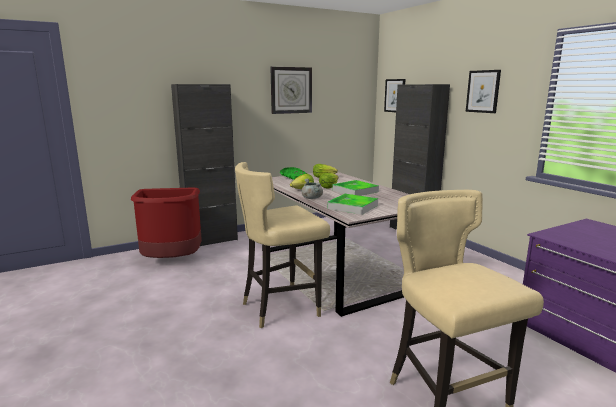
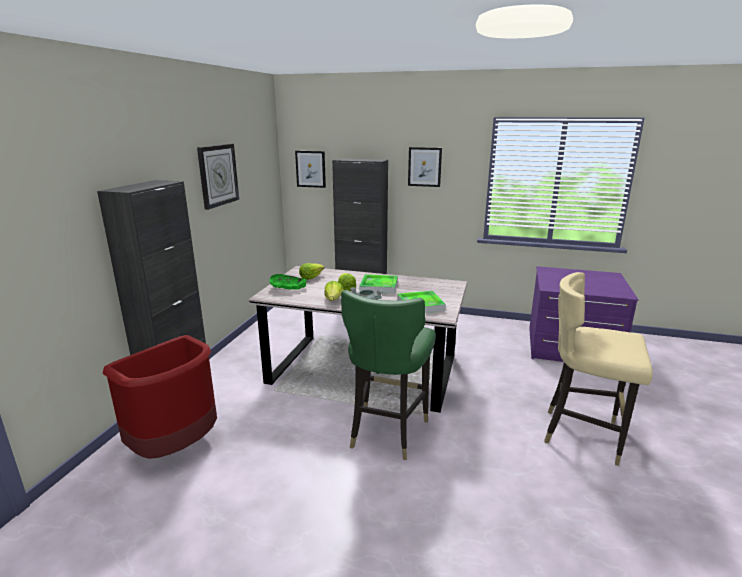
camera: 45 degrees left, 5 degrees up
(281, 307) = (387, 431): beige chair -> green chair

